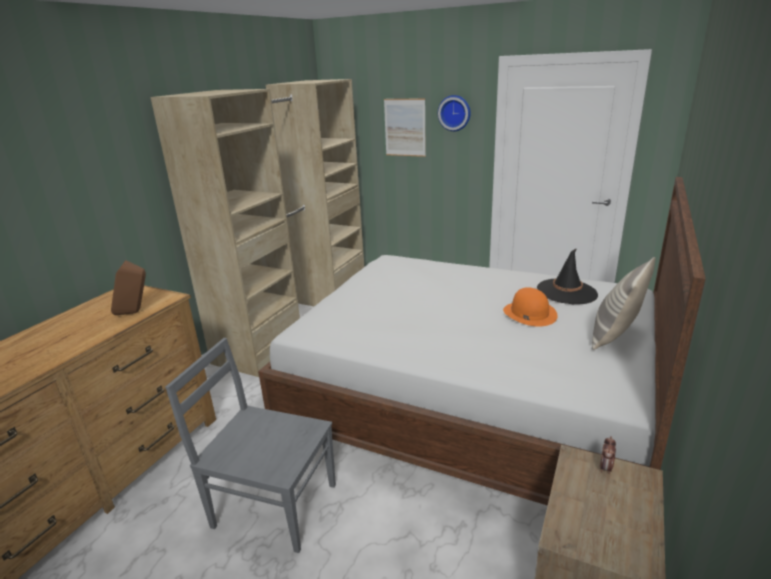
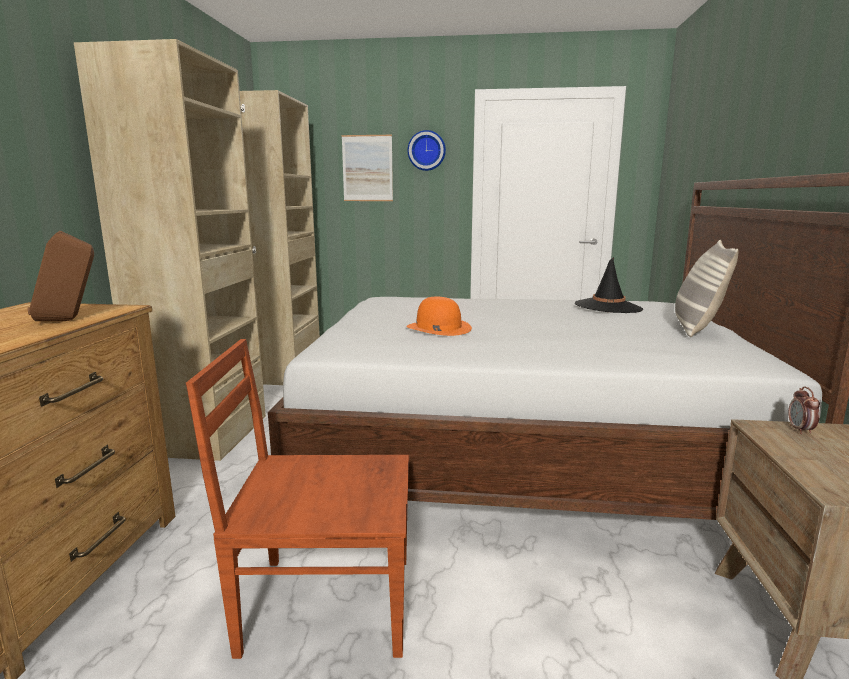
camera: 20 degrees left, 10 degrees down
(272, 504) = (323, 603): grey chair -> brown chair
(529, 313) = (590, 321): orange hat -> orange hat (438, 328)

